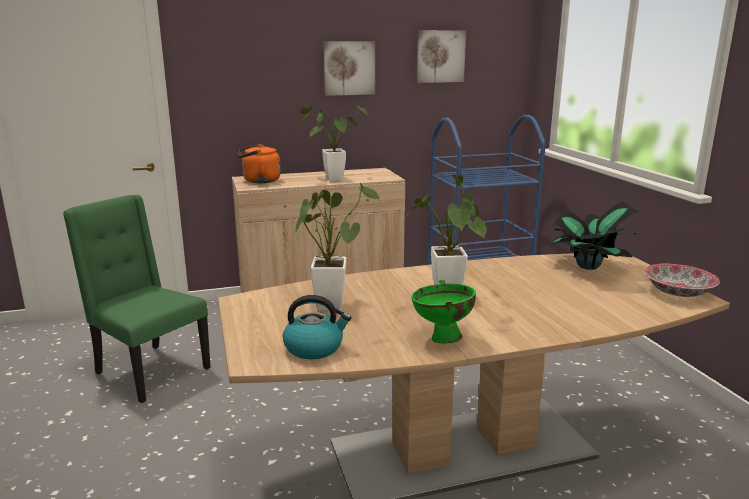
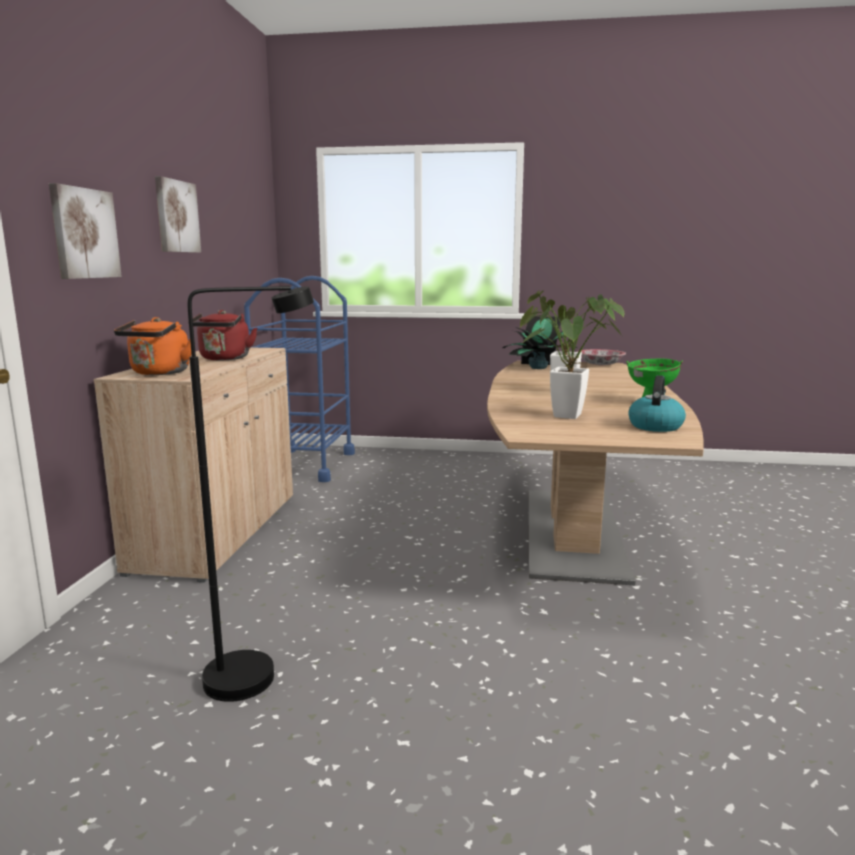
camera: 65 degrees left, 5 degrees down
(149, 371) = (258, 672): green chair -> black floor lamp
(330, 179) = (224, 359): potted plant -> red kettle
(440, 56) = (231, 211): picture -> picture (84, 233)

